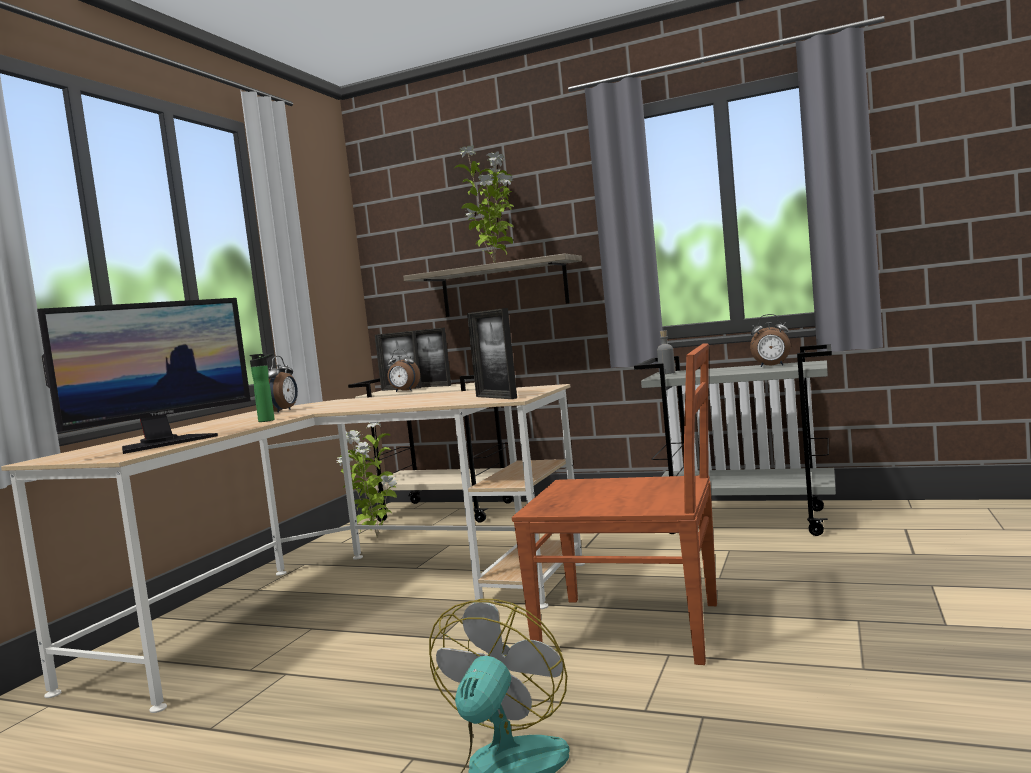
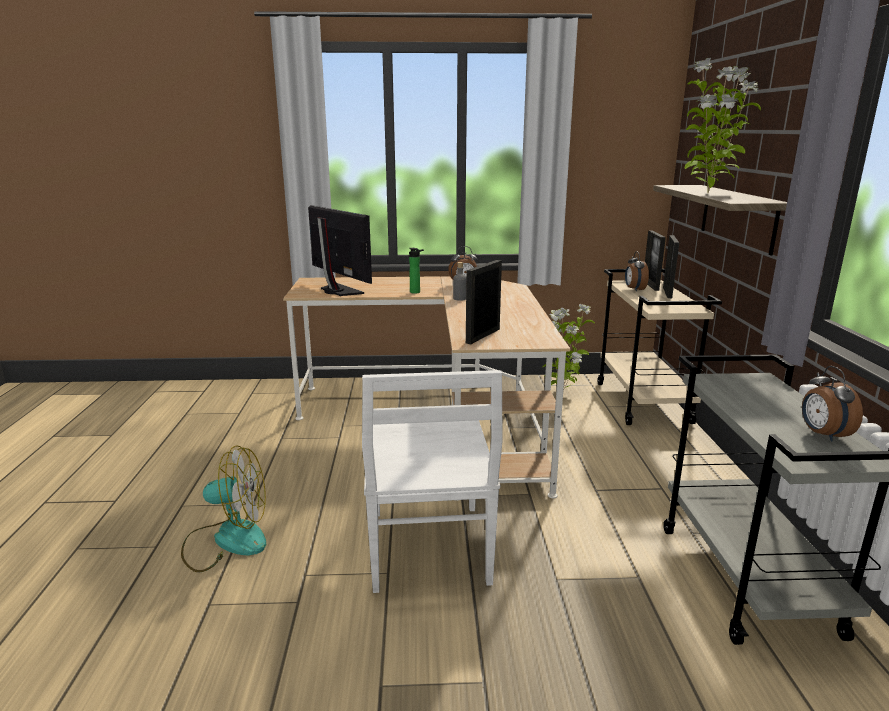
camera: 65 degrees right, 15 degrees up
(163, 443) = (338, 291): monitor -> monitor turned 150 degrees counterclockwise
(635, 629) = (428, 549): brown chair -> white chair
(667, 373) = (749, 379): grey bottle -> grey bottle (460, 298)

